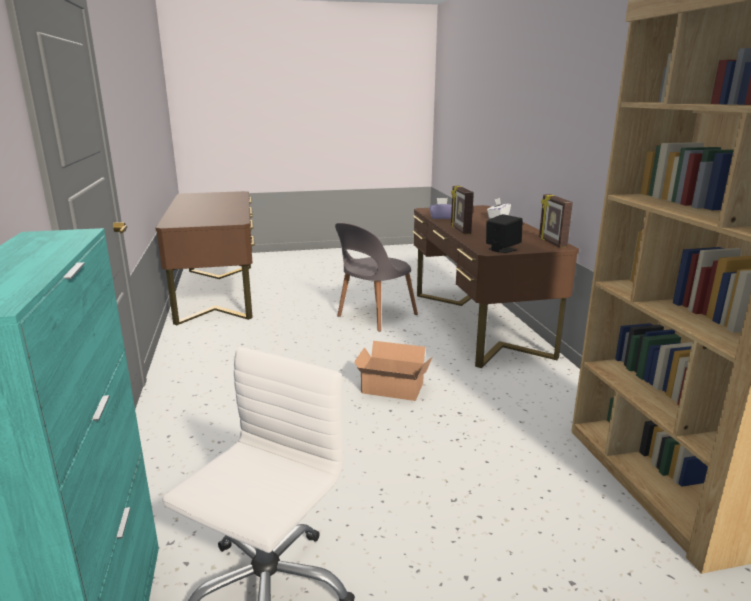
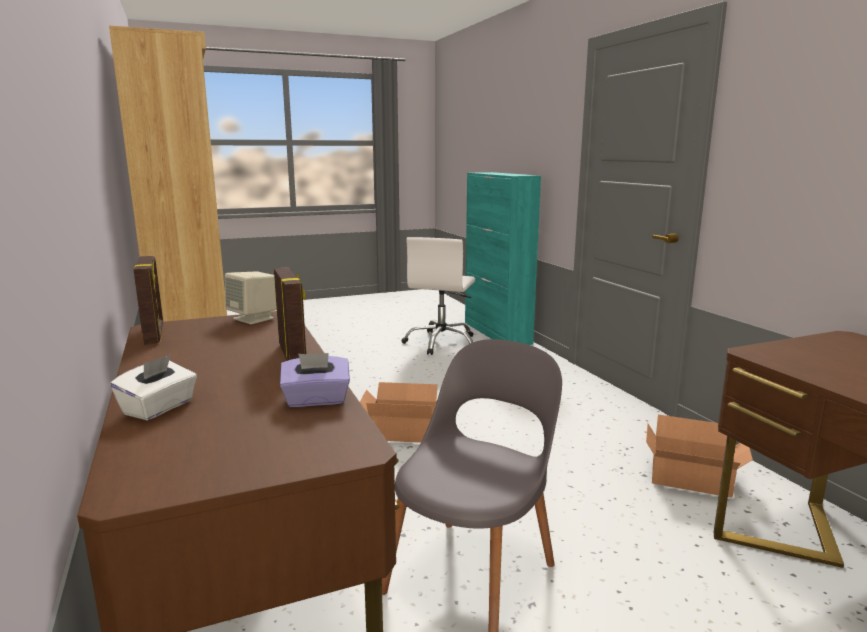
camera: 170 degrees right, 5 degrees down
(217, 339) = (692, 480): none -> cardboard box
(502, 249) = (254, 318): black speaker -> beige speaker

